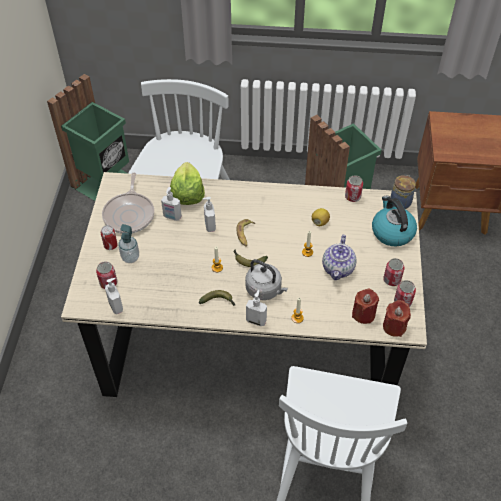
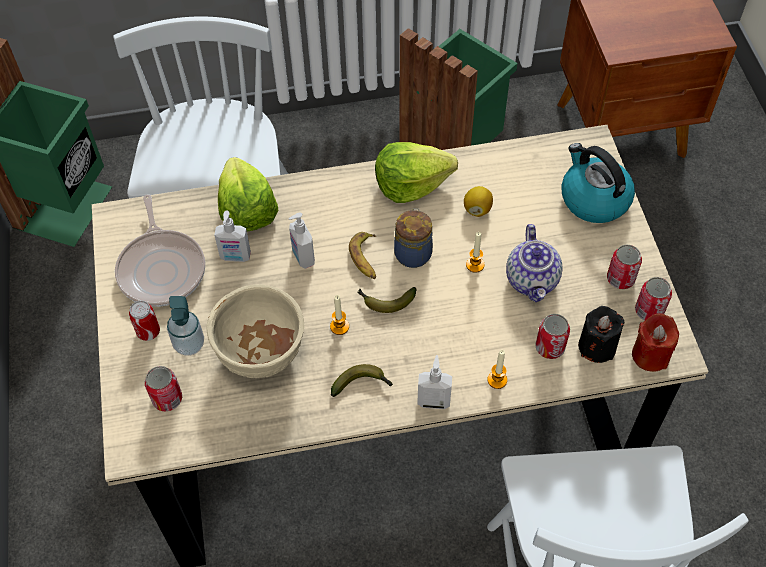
camera: 15 degrees left, 5 degrees up
(116, 306) = (195, 436): soap dispenser -> none
(168, 272) = (261, 354): none -> beige bowl
(265, 290) = (430, 345): grey kettle -> none
(286, 200) = (411, 184): none -> lettuce
(352, 197) = (513, 155): can -> can (550, 347)
(363, 314) = (597, 346): red candle -> black candle
(400, 202) = (589, 146): jar -> jar (413, 252)

